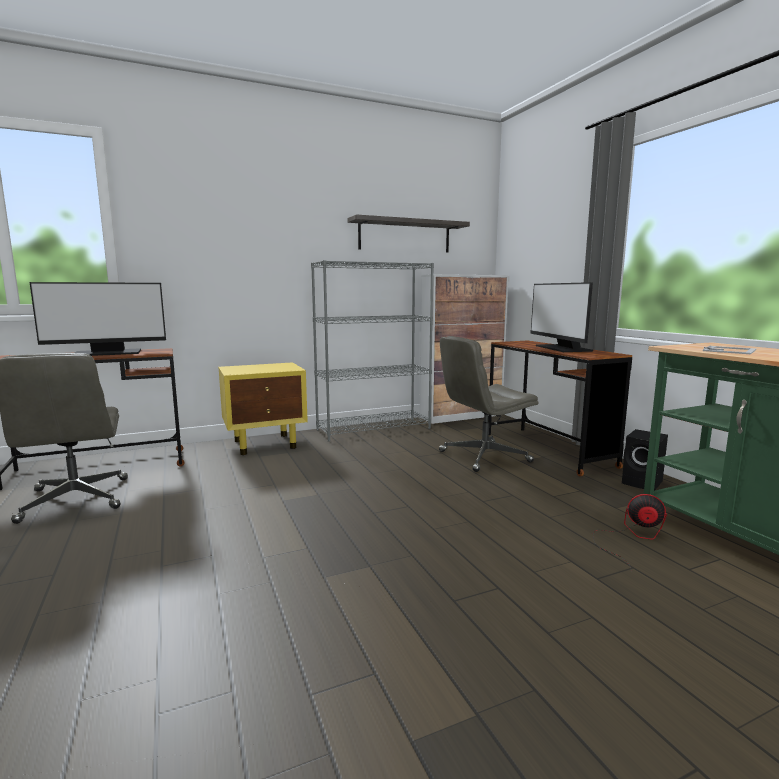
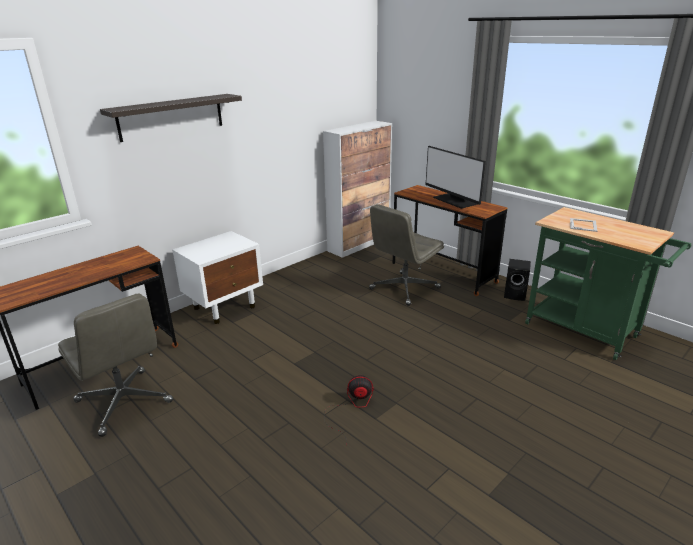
camera: 20 degrees left, 15 degrees up
(107, 353) = (94, 267): monitor -> none
(266, 444) = (225, 307): yellow nightstand -> white nightstand
(374, 429) = (301, 272): grey bookcase -> none
(405, 236) = (308, 98): shelf -> shelf (171, 117)
(631, 537) = (527, 343): fan -> fan (351, 408)

